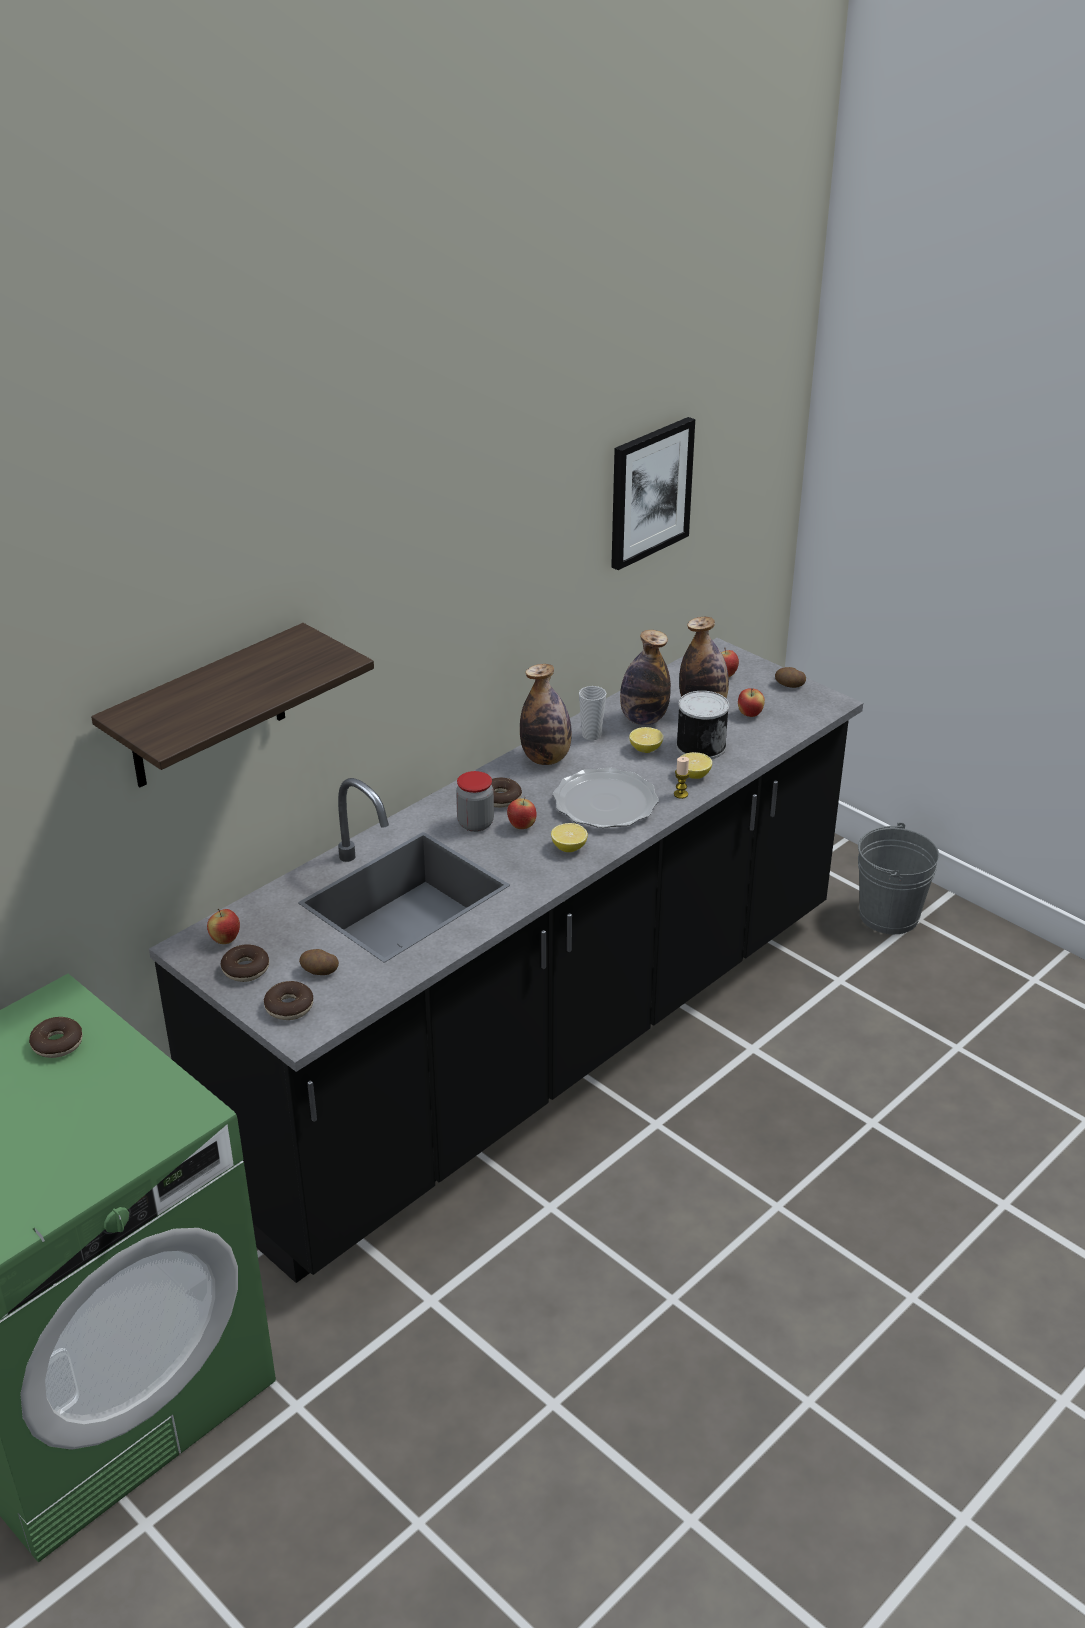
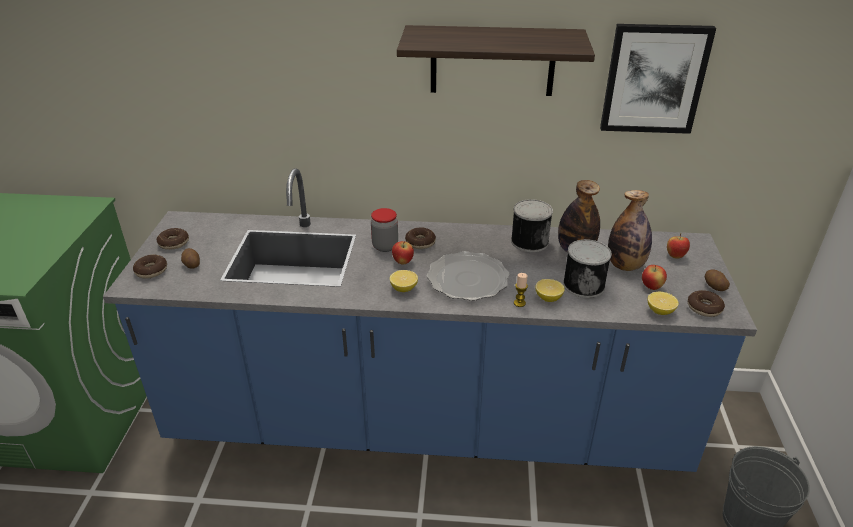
camera: 50 degrees right, 0 degrees up
(57, 1044) = (53, 220): donut -> donut (704, 308)
(207, 709) = (211, 78): shelf -> shelf (492, 61)
(225, 940) = (194, 226): apple -> none
(542, 1049) = (426, 425): black counter -> blue counter
(546, 758) = (481, 238): bottle -> none
(591, 735) = (528, 241): cup -> can
(645, 749) = (545, 266): lemon -> lemon (660, 311)

